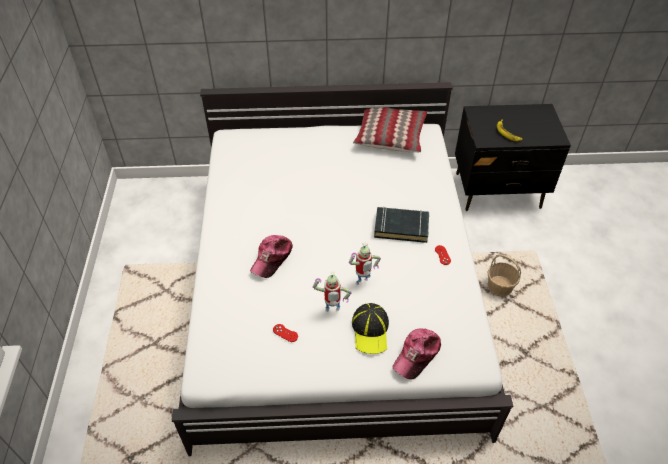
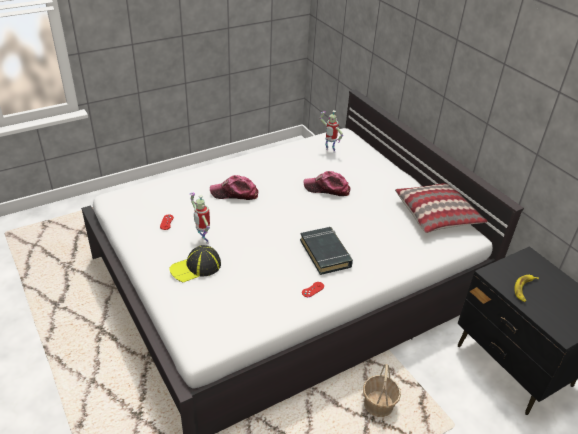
camera: 60 degrees right, 10 degrees down
(362, 283) = (244, 248): toy robot -> toy robot (329, 151)
(417, 355) = (185, 302): cap -> cap (327, 189)

